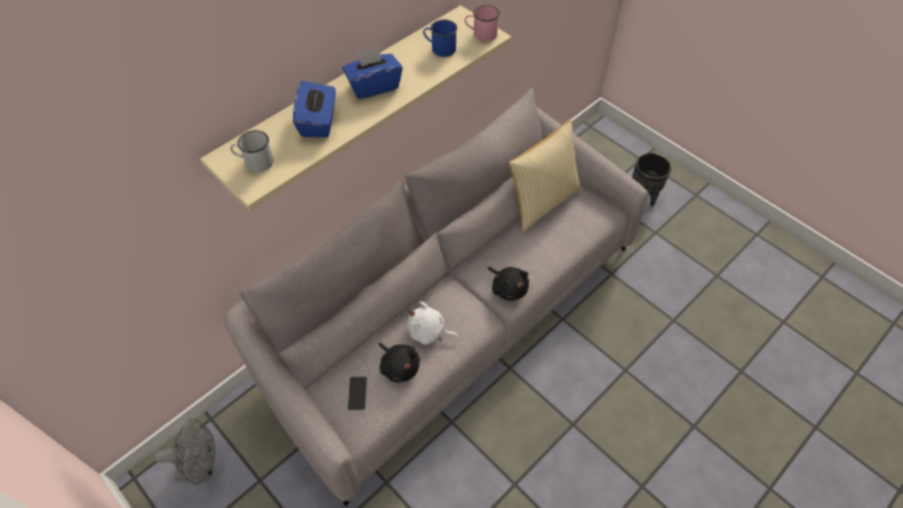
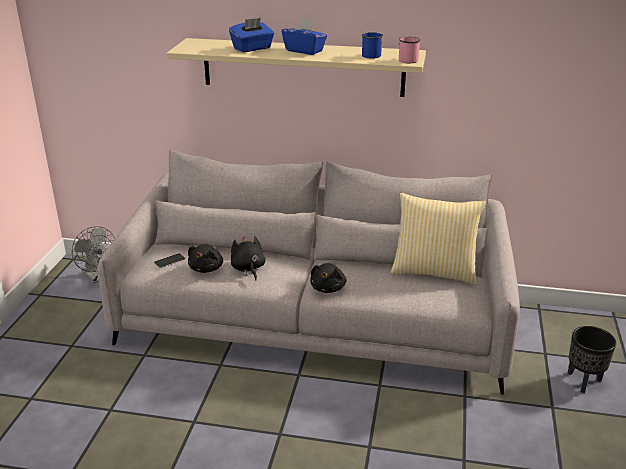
camera: 55 degrees right, 25 degrees down
(255, 162) = (199, 46): white mug -> none
(428, 332) = (248, 268): white plush toy -> black plush toy

